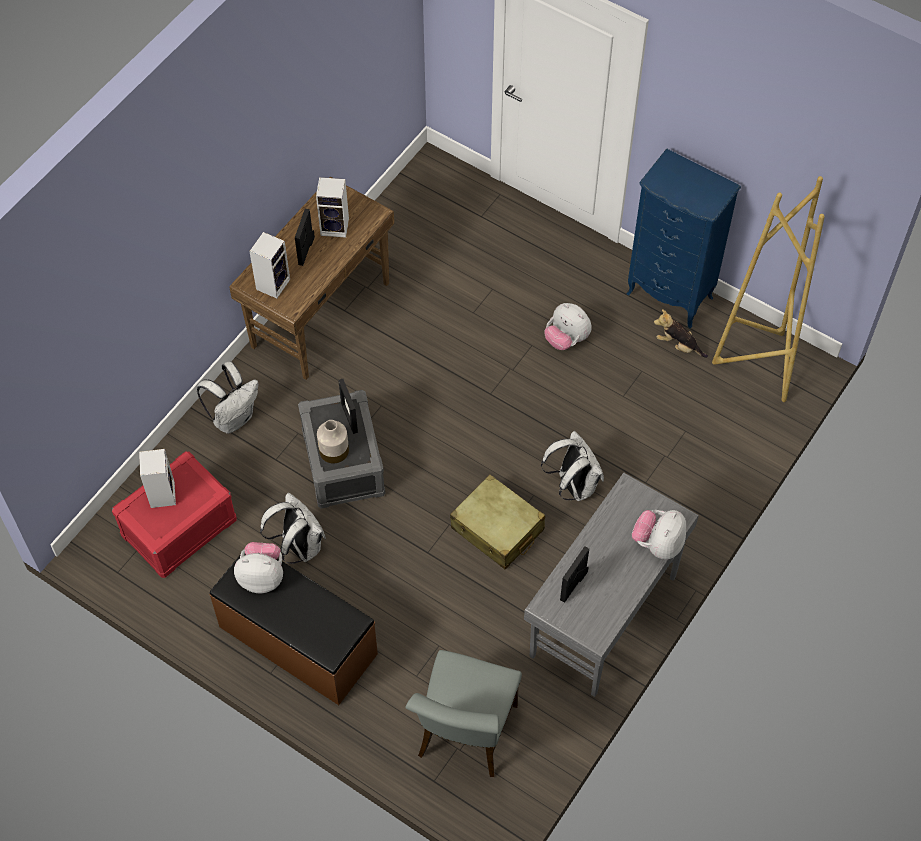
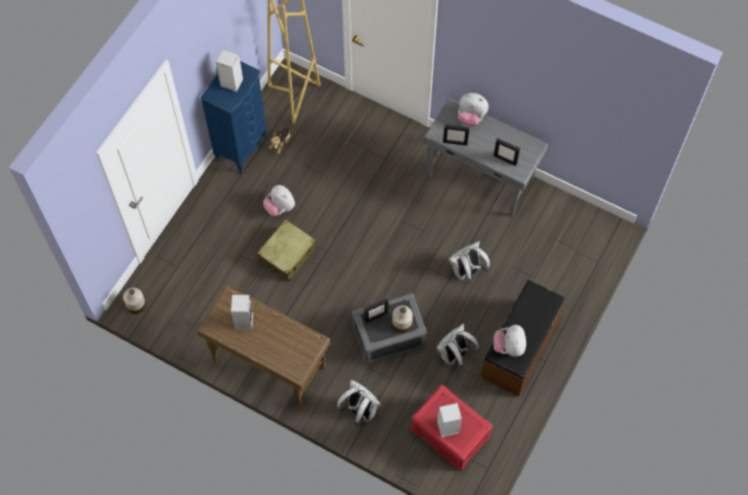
camera: 95 degrees left, 5 degrees up
(273, 283) = (296, 356): speaker -> speaker (230, 82)
(306, 251) = (266, 337): picture frame -> picture frame (455, 142)
(429, 172) = (136, 304): none -> beige vase
(465, 736) = (568, 247): grey chair -> none
(497, 529) = (428, 239): beige suitcase -> beige suitcase (288, 254)
(566, 339) = (280, 207): plush toy -> plush toy turned 105 degrees clockwise
(573, 485) = (391, 198): white backpack -> white backpack (466, 272)

